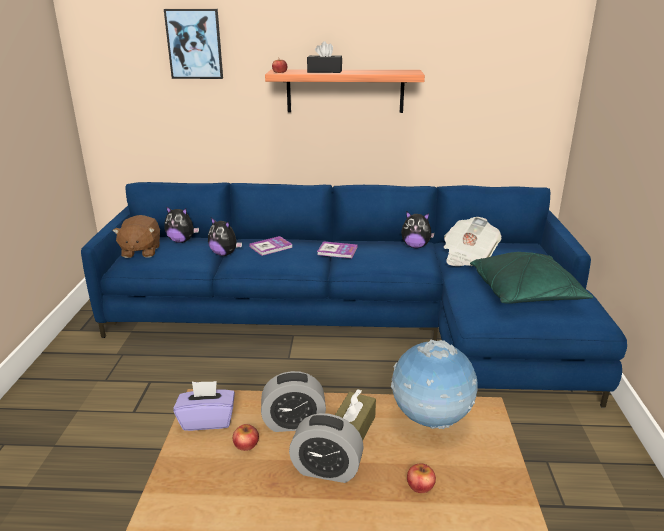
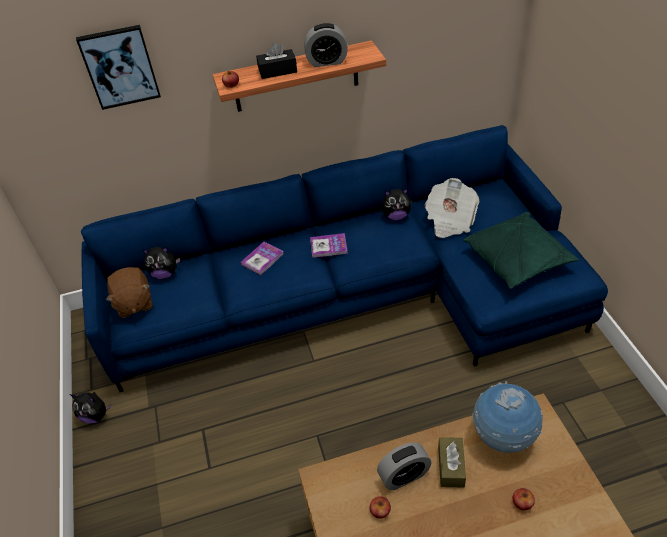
camera: 15 degrees left, 20 degrees up
(207, 420) = (335, 497): purple tissue box -> none
(224, 254) = (219, 279): plush toy -> plush toy (96, 415)
(326, 470) = (451, 512): alarm clock -> alarm clock (327, 62)

